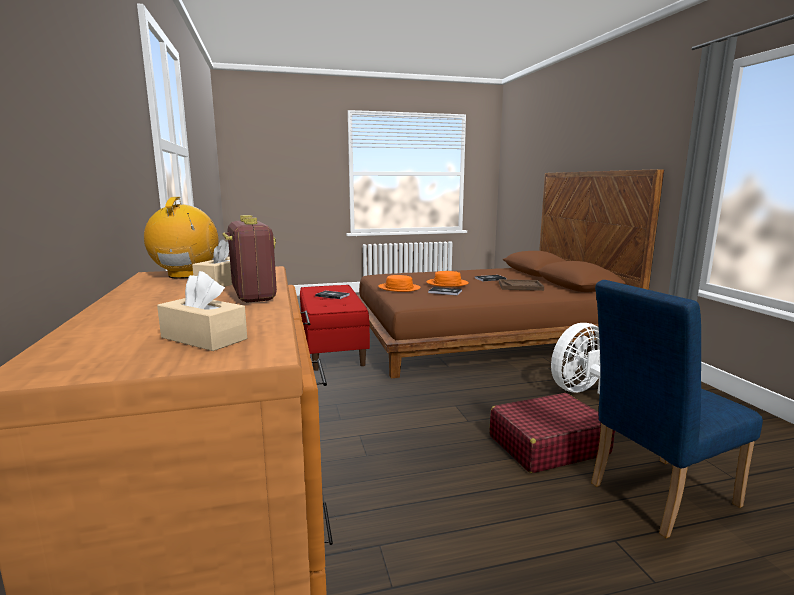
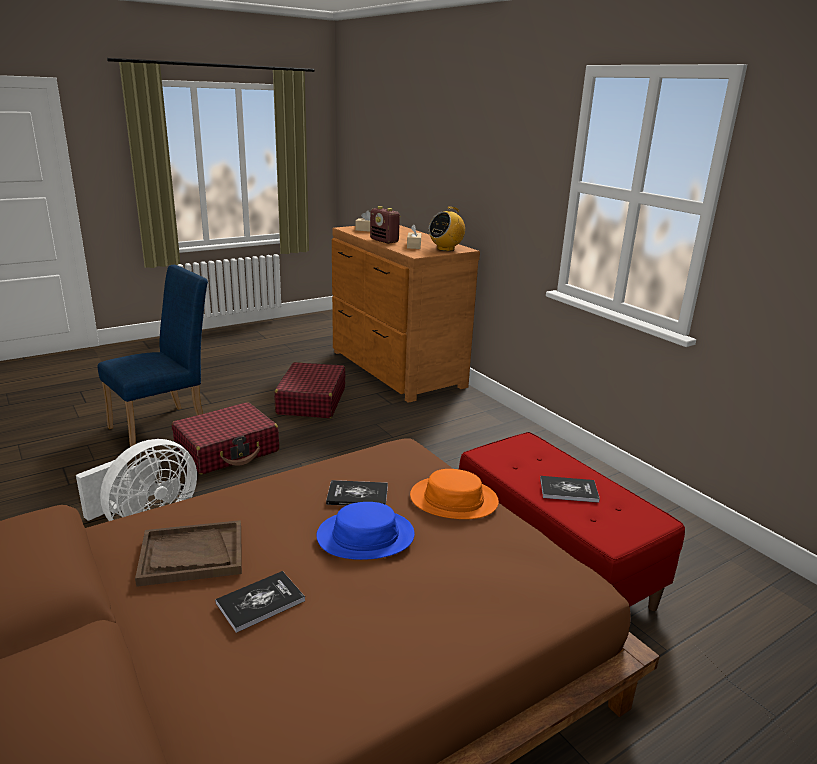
camera: 160 degrees right, 10 degrees up
(186, 275) = (446, 249): radio -> radio turned 75 degrees clockwise
(440, 514) = (311, 401): none -> red suitcase
(447, 283) = (365, 536): orange hat -> blue hat

